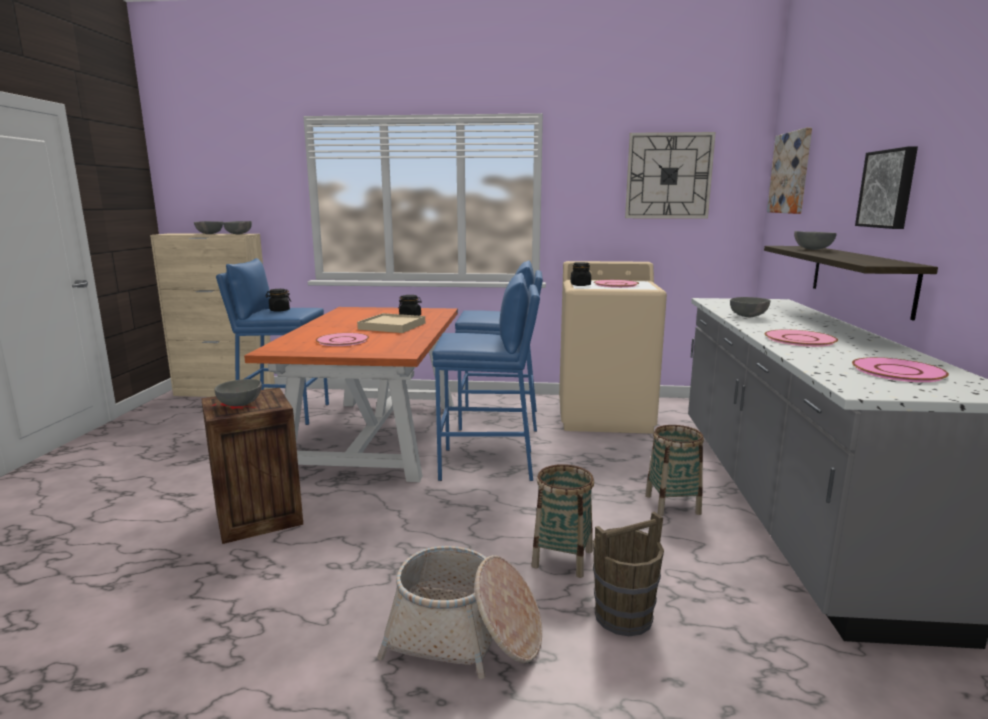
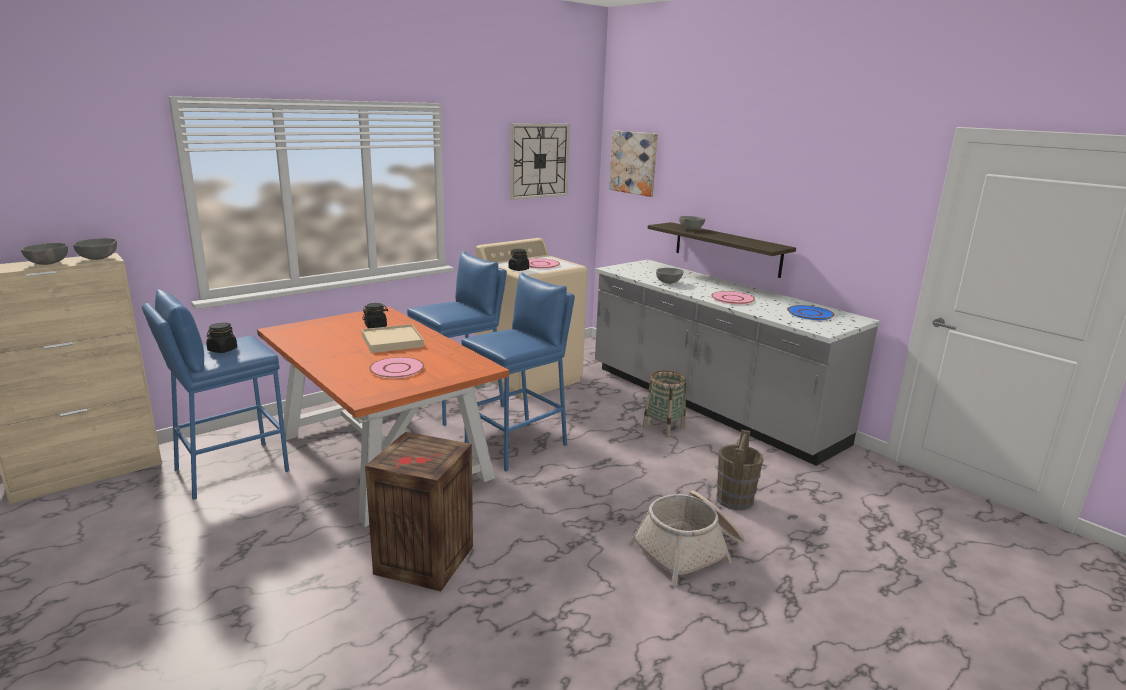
camera: 45 degrees left, 5 degrees up
(241, 404) = (422, 457): grey bowl -> none
(562, 558) = (664, 485): basket -> none
(888, 189) = (747, 194): picture -> none
(897, 371) = (809, 313): pink plate -> blue plate

